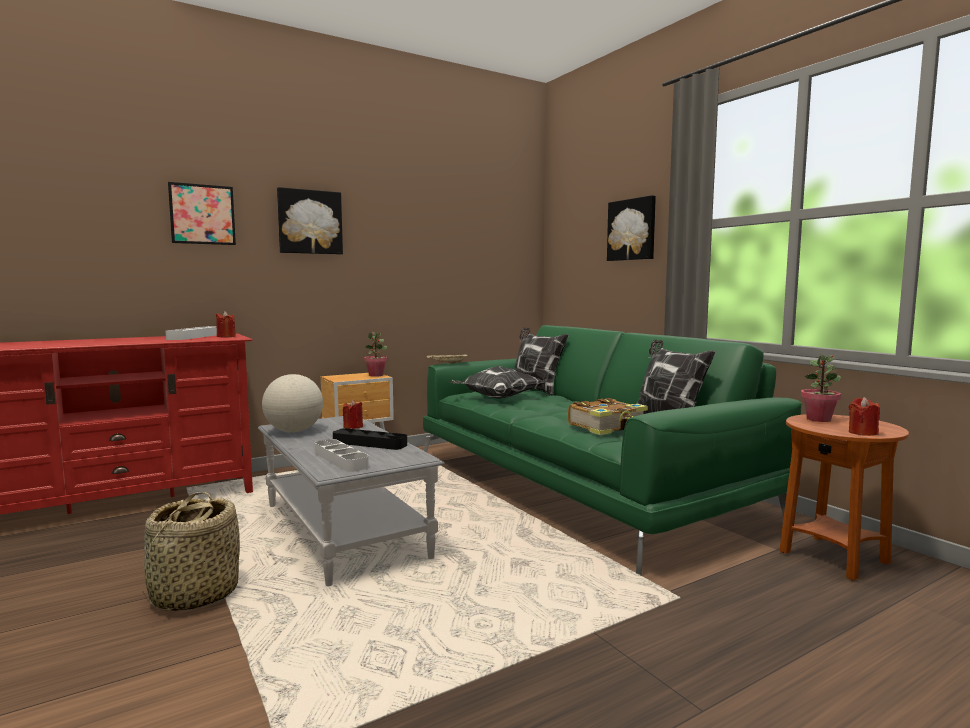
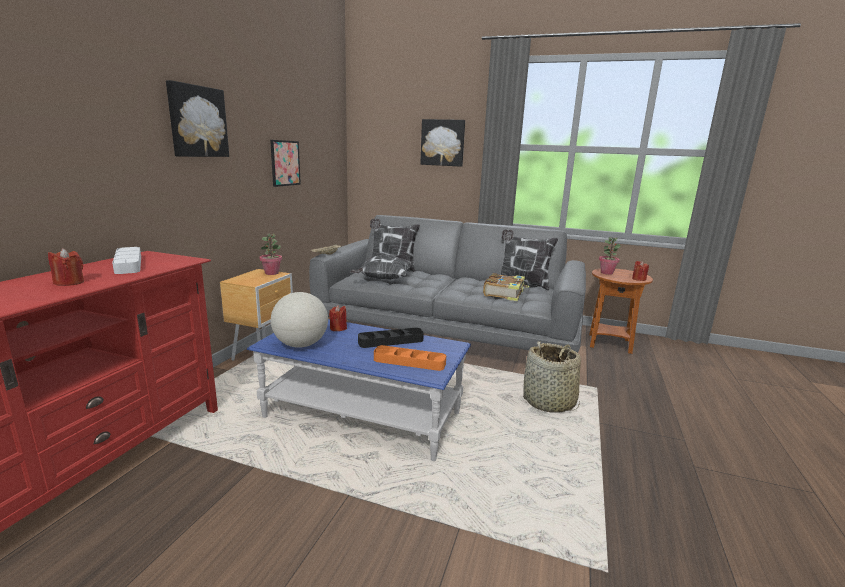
camera: 40 degrees left, 10 degrees up
(194, 595) = (353, 516): basket -> basket (549, 402)
(202, 214) = (92, 109): picture -> picture (285, 163)
(226, 336) = (168, 259): red candle -> red candle (69, 282)
(340, 460) = (409, 362): grey tray -> orange tray
(343, 530) = (363, 415): grey coffee table -> blue coffee table
(579, 486) = (447, 333): green sofa -> grey sofa

